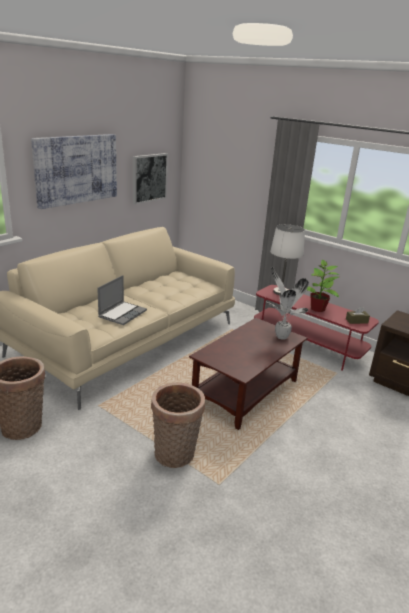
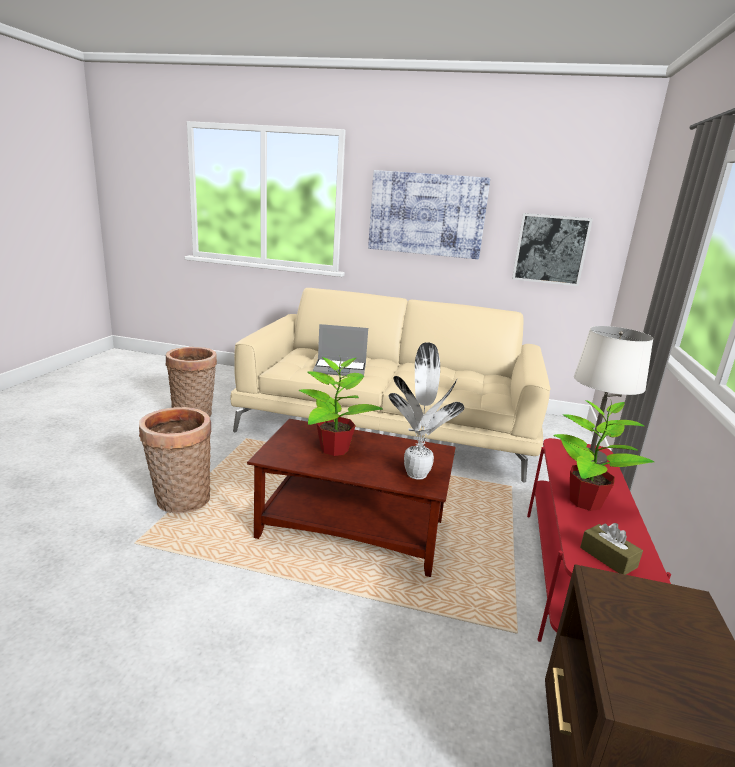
camera: 65 degrees right, 5 degrees down
(243, 351) = (333, 449): none -> potted plant

